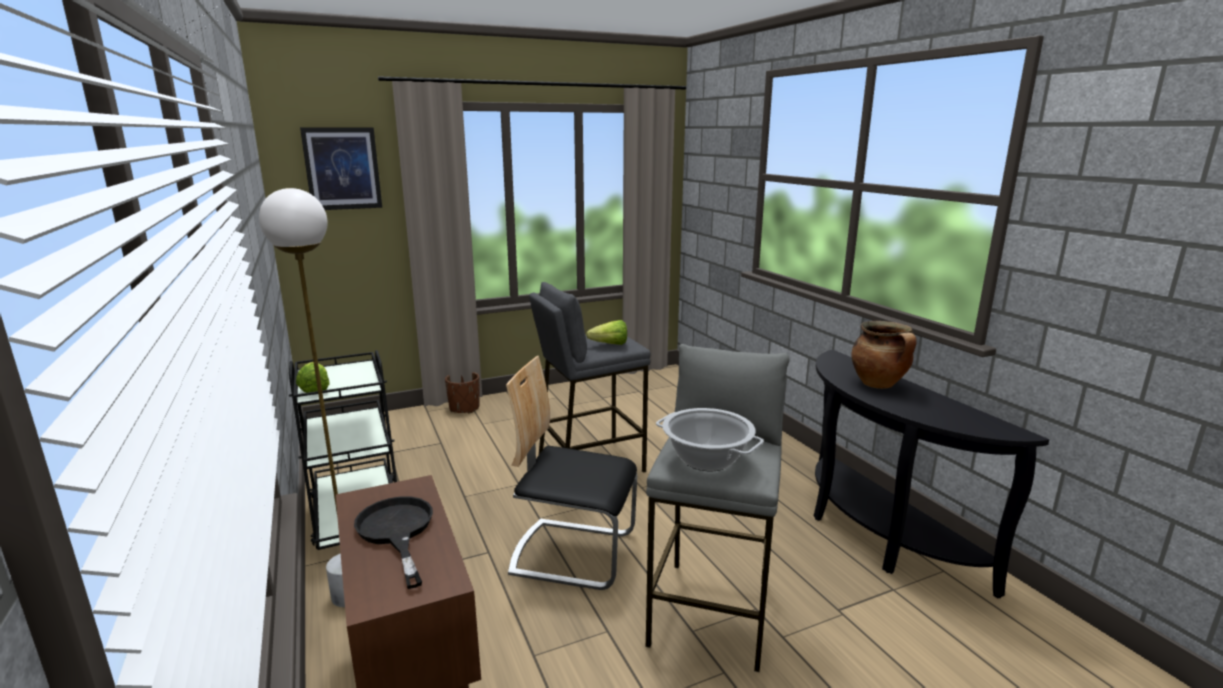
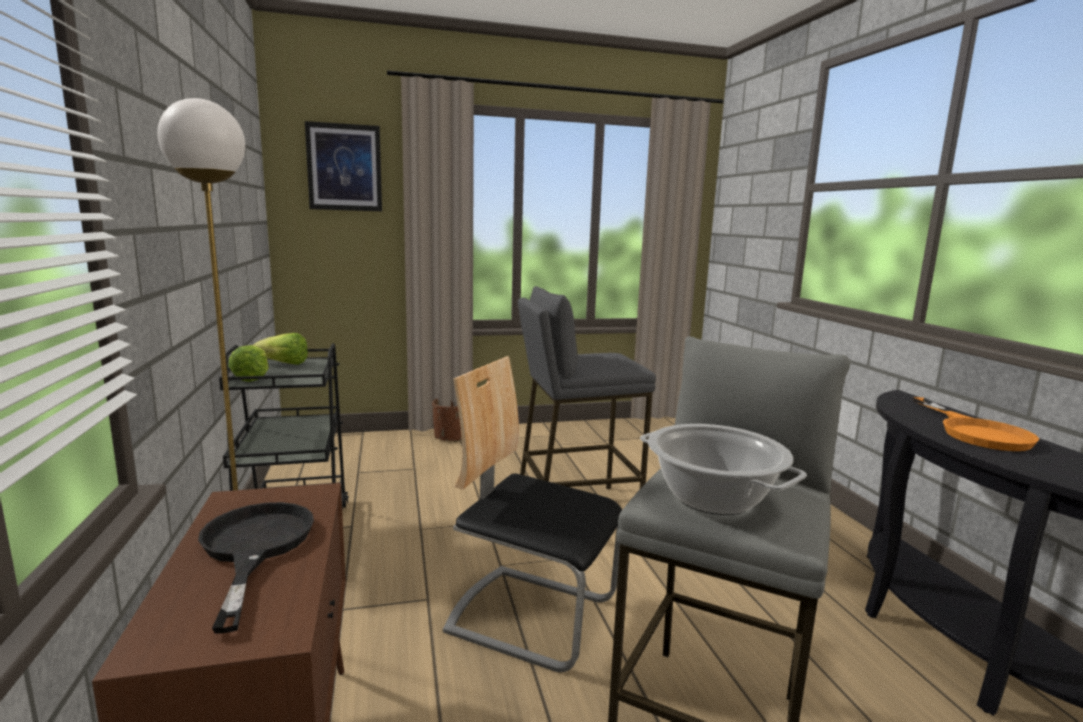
camera: 10 degrees right, 5 degrees down
(606, 345) = (603, 363): lettuce -> lettuce (280, 363)
(879, 384) = (976, 432): cooking pot -> orange frying pan

